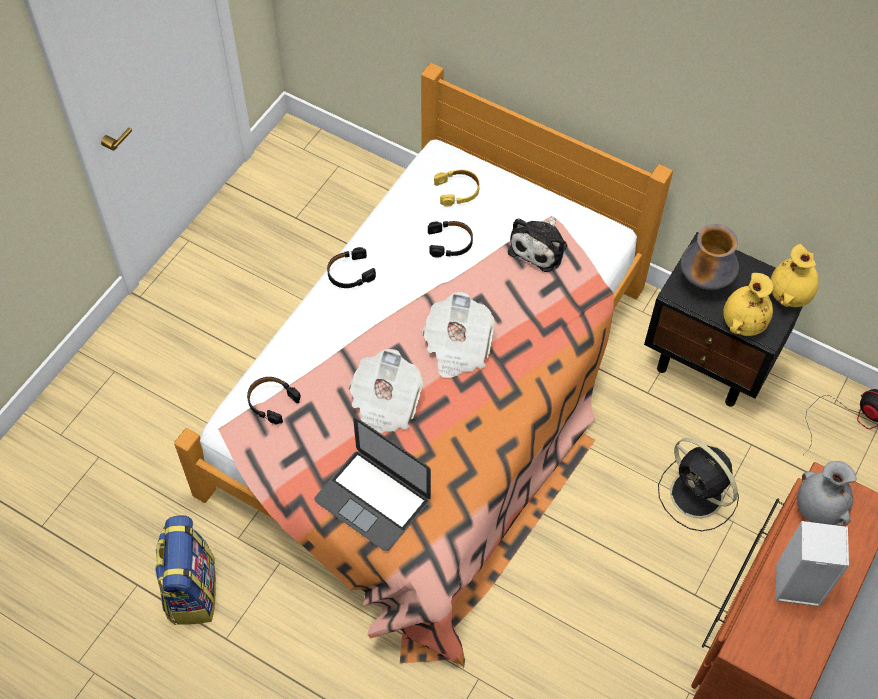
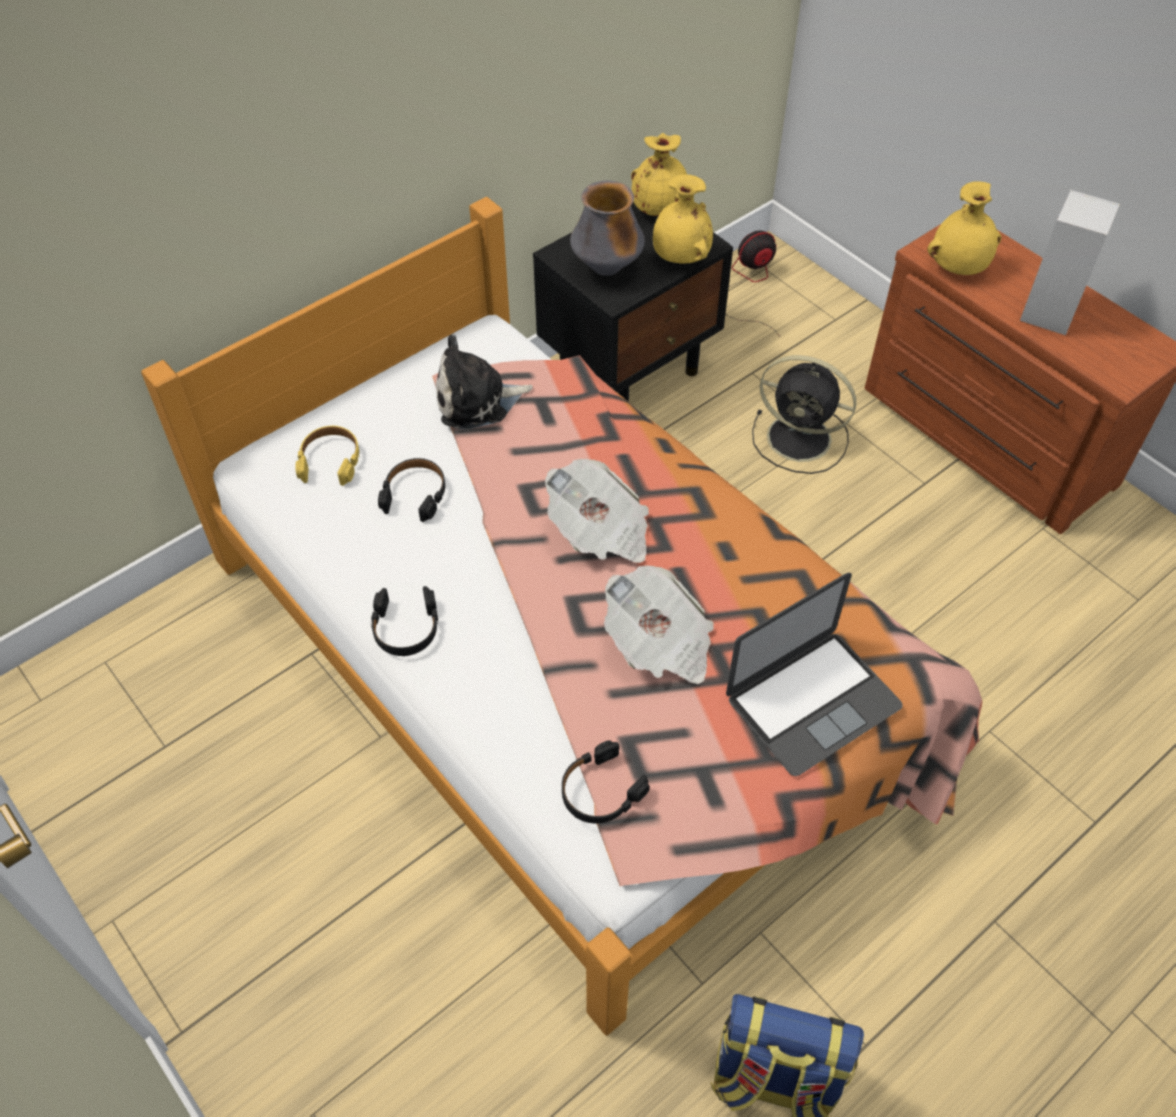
camera: 70 degrees left, 5 degrees down
(540, 247) = (477, 400): plush toy -> plush toy turned 120 degrees clockwise
(698, 496) = (802, 439): black fan -> black fan turned 45 degrees clockwise
(818, 509) = (958, 267): grey vase -> yellow vase

